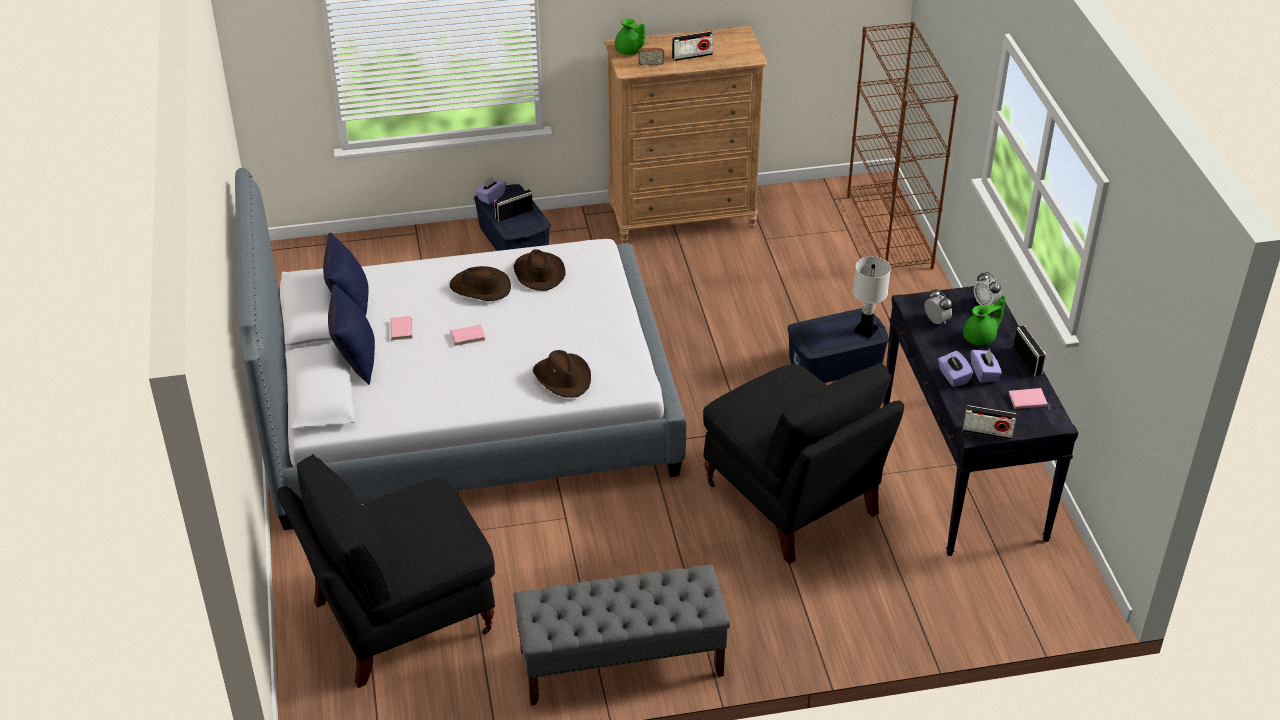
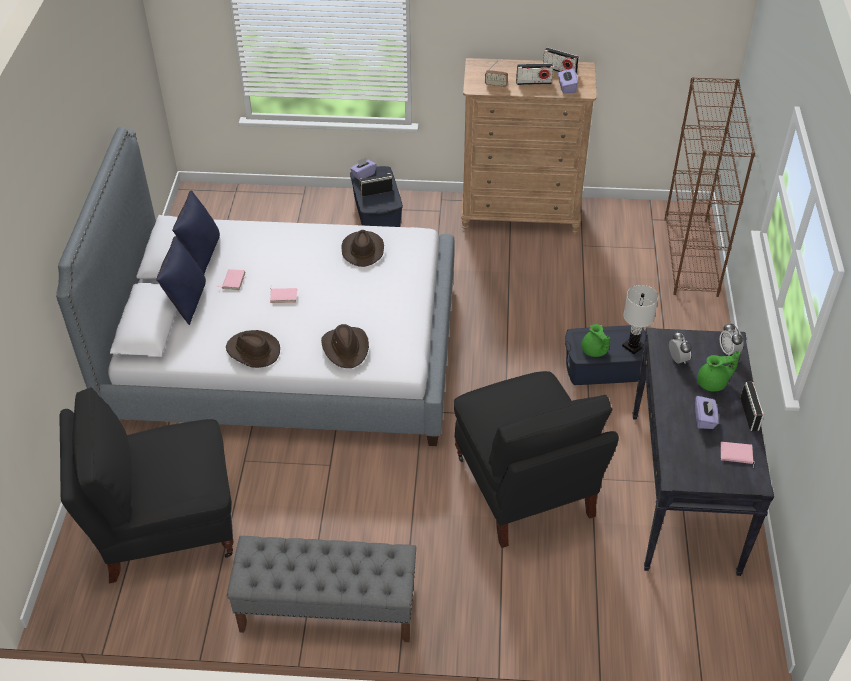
camera: 15 degrees right, 5 degrees up
(480, 288) = (310, 255): brown hat -> brown hat (253, 351)
(630, 51) = (482, 71): green teapot -> green teapot (594, 351)
(953, 377) = (674, 417): purple tissue box -> purple tissue box (566, 87)
(987, 432) = (687, 479): radio -> radio (559, 70)

